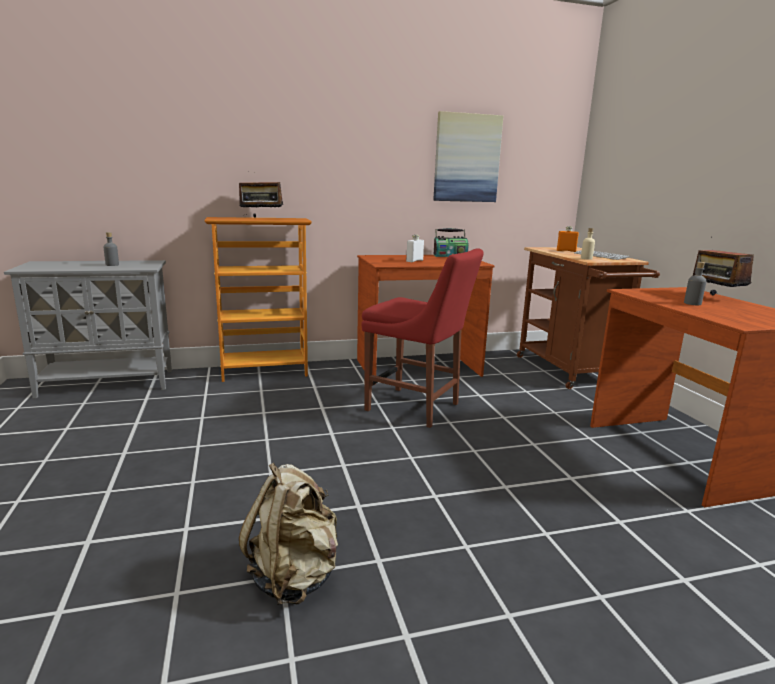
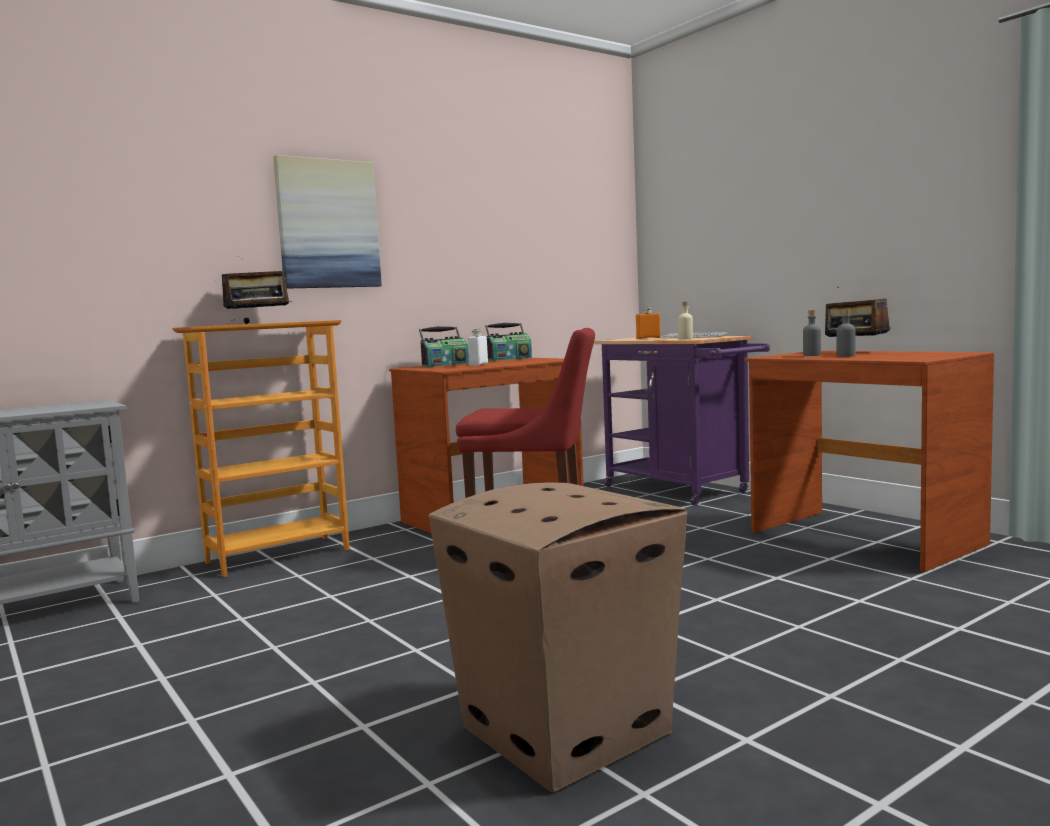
camera: 20 degrees left, 10 degrees down
(112, 265) = (35, 409): grey bottle -> grey bottle (812, 355)
(294, 576) = (563, 729): beige backpack -> cardboard box
(396, 256) = (445, 364): none -> radio
(466, 158) = (509, 233): picture -> picture (328, 224)
(571, 372) = (682, 490): brown cart -> purple cart

